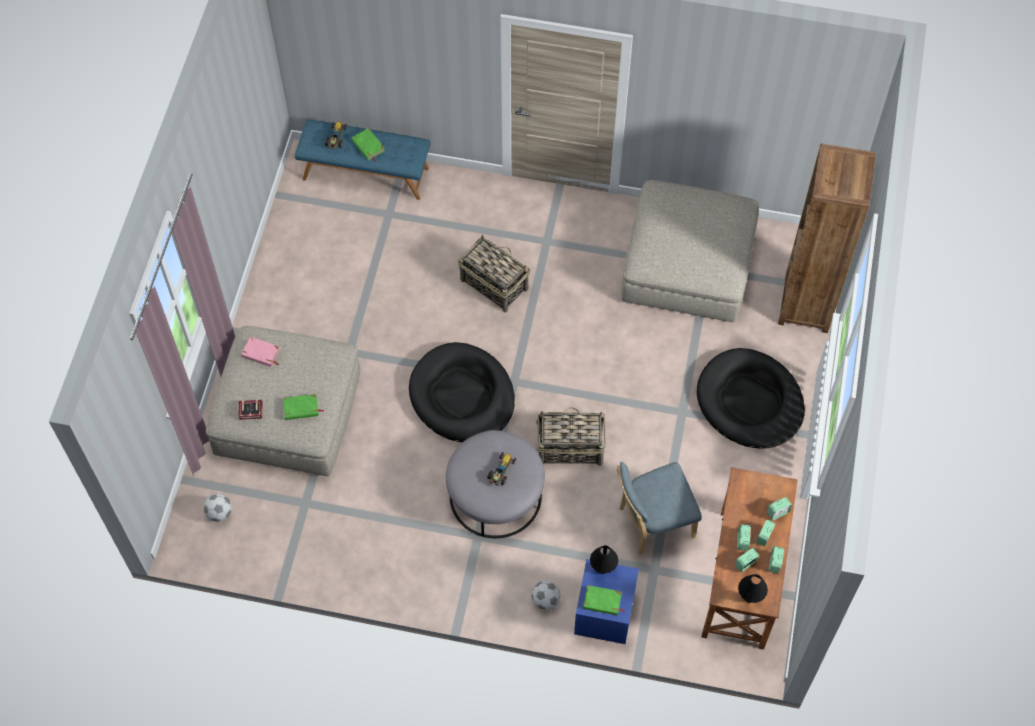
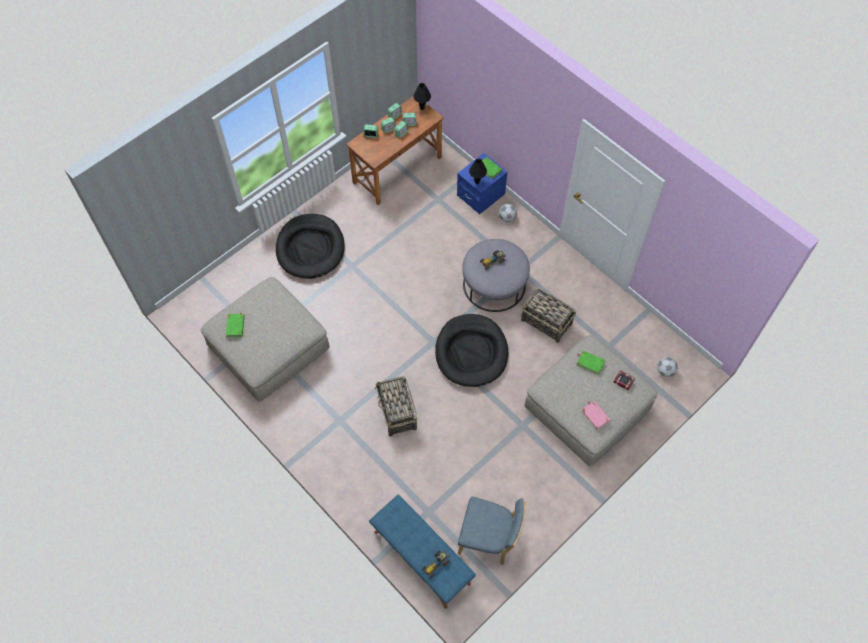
camera: 145 degrees left, 0 degrees up
(368, 146) = (417, 541): green book -> green book (235, 326)
(569, 447) = (432, 285): basket -> basket (546, 322)
(652, 523) = (419, 220): blue chair -> blue chair (488, 540)
(806, 304) = (225, 281): brown bookcase -> none

